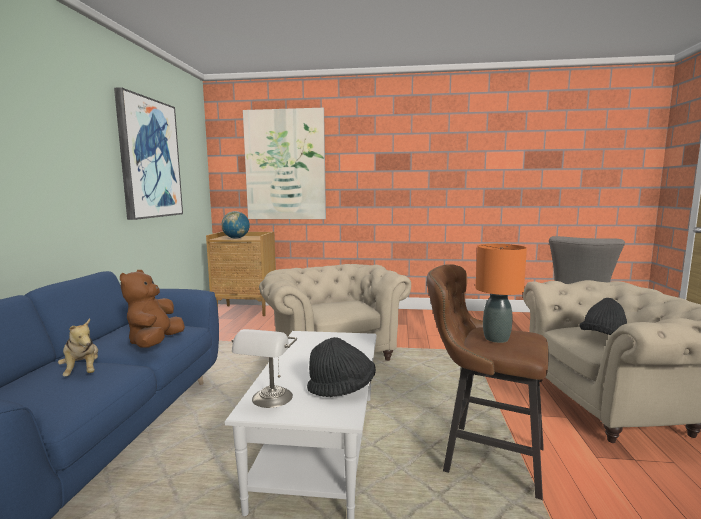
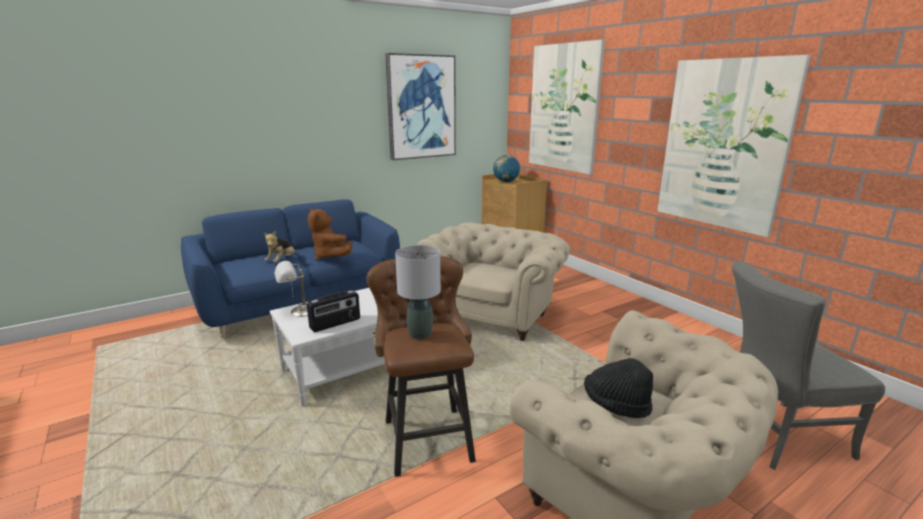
camera: 50 degrees right, 10 degrees up
(155, 343) = (330, 256): brown plush toy -> brown plush toy turned 90 degrees counterclockwise
(342, 389) = (335, 324): black hat -> radio
(437, 182) = (723, 144): none -> picture
(496, 338) = (420, 334): orange table lamp -> grey table lamp

